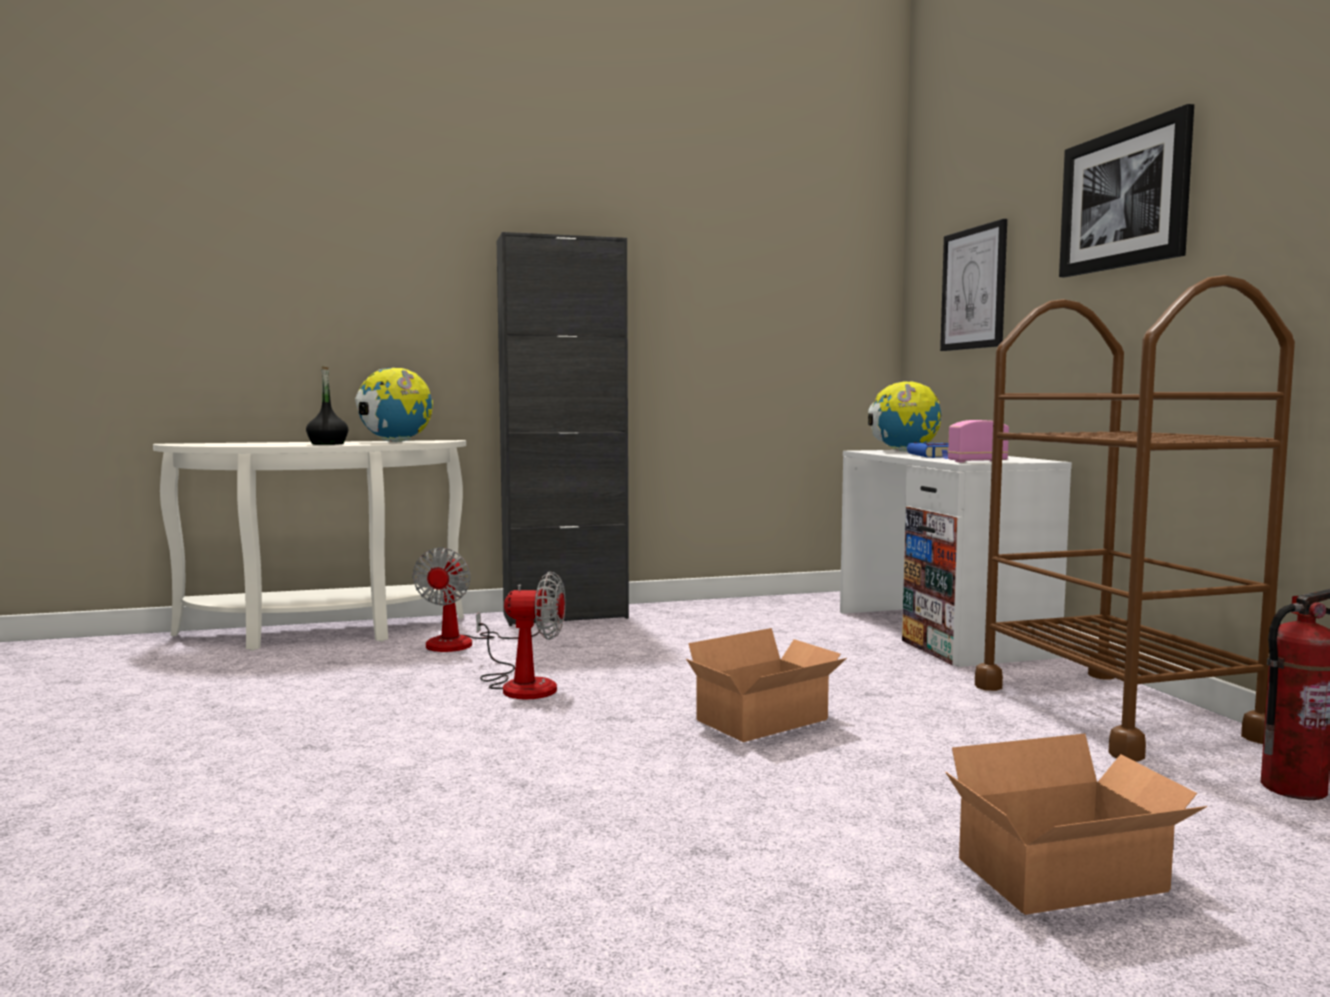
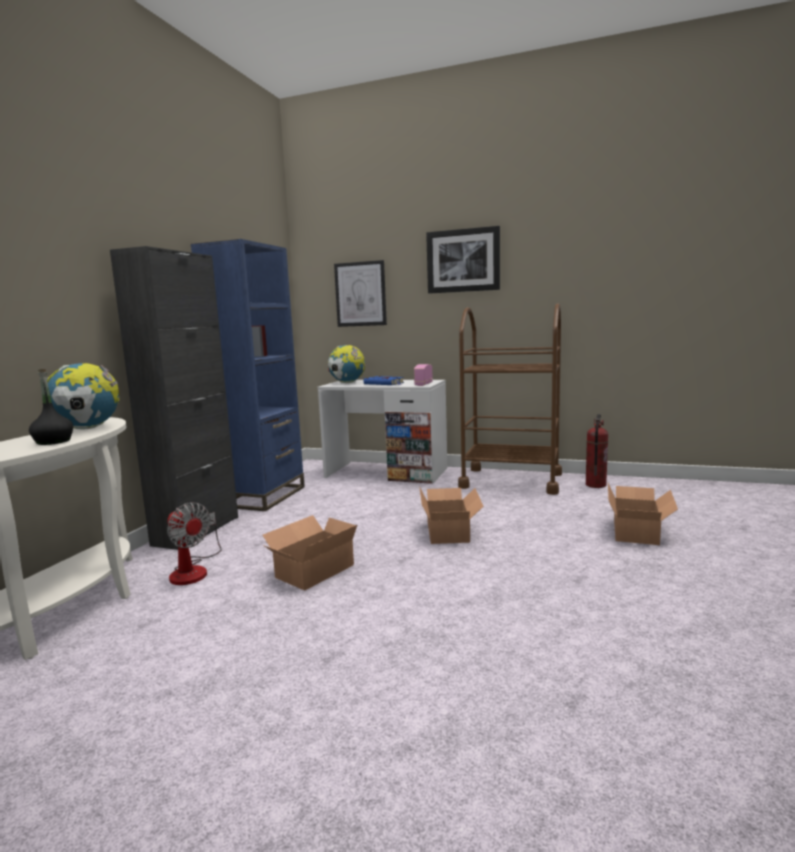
camera: 55 degrees left, 5 degrees up
(521, 685) = (311, 571): fan -> cardboard box
(713, 609) = (264, 496): none -> blue bookcase

